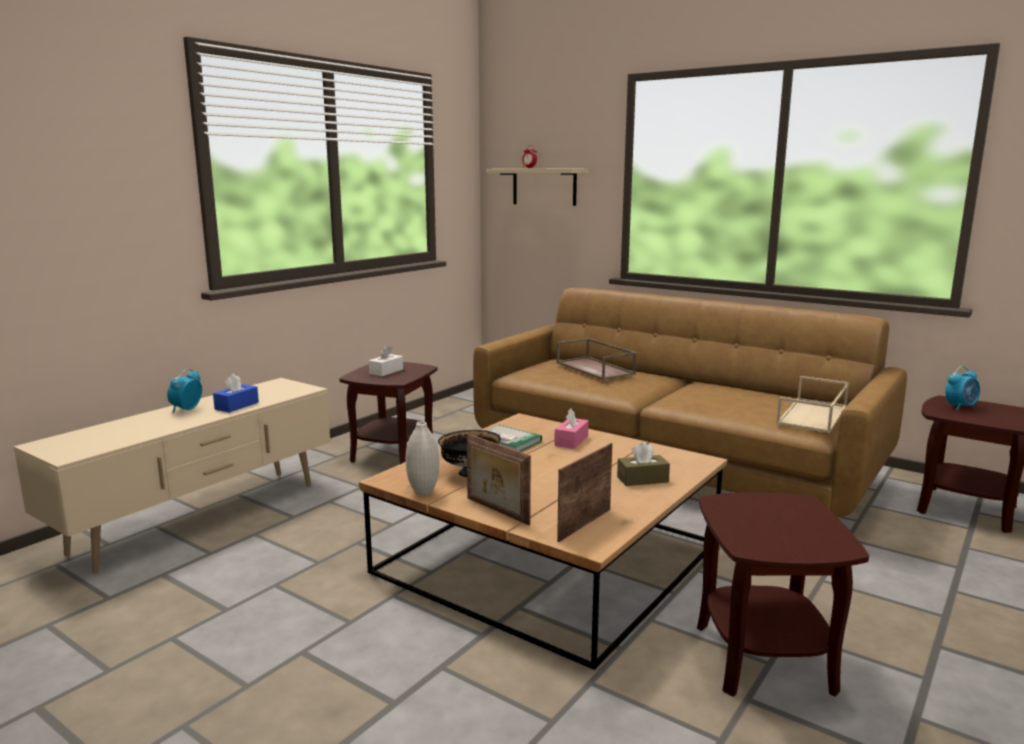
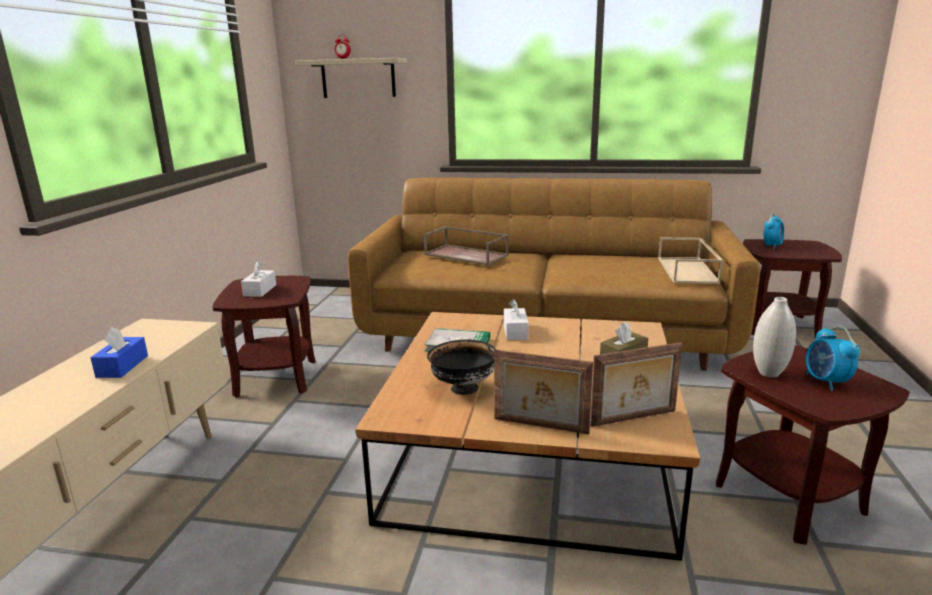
camera: 25 degrees left, 5 degrees up
(186, 409) = (52, 386): alarm clock -> alarm clock (826, 382)
(423, 492) = (442, 424): white vase -> white vase (768, 373)
(571, 441) = (515, 331): pink tissue box -> white tissue box
(583, 524) = (634, 419): picture frame -> picture frame turned 120 degrees counterclockwise

